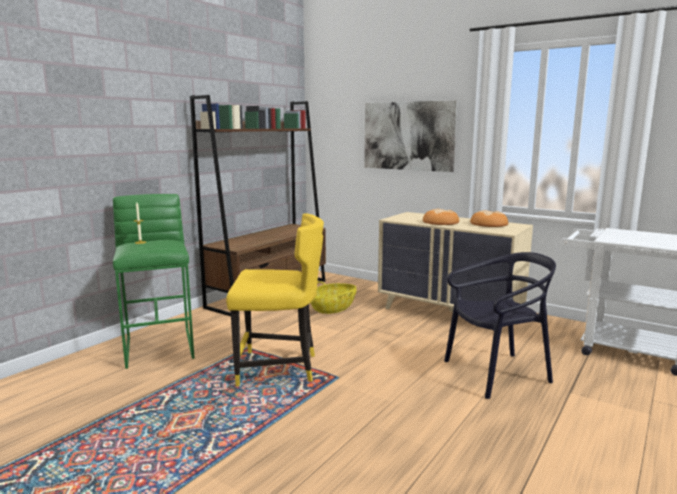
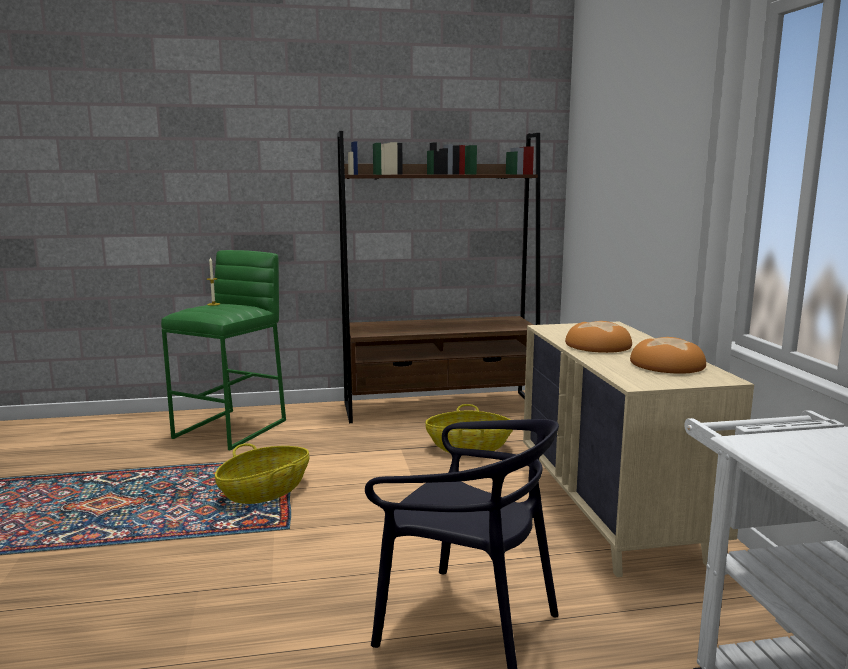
camera: 45 degrees right, 0 degrees up
(279, 368) = (265, 492): yellow chair -> basket
(408, 136) = (651, 189): picture -> none

